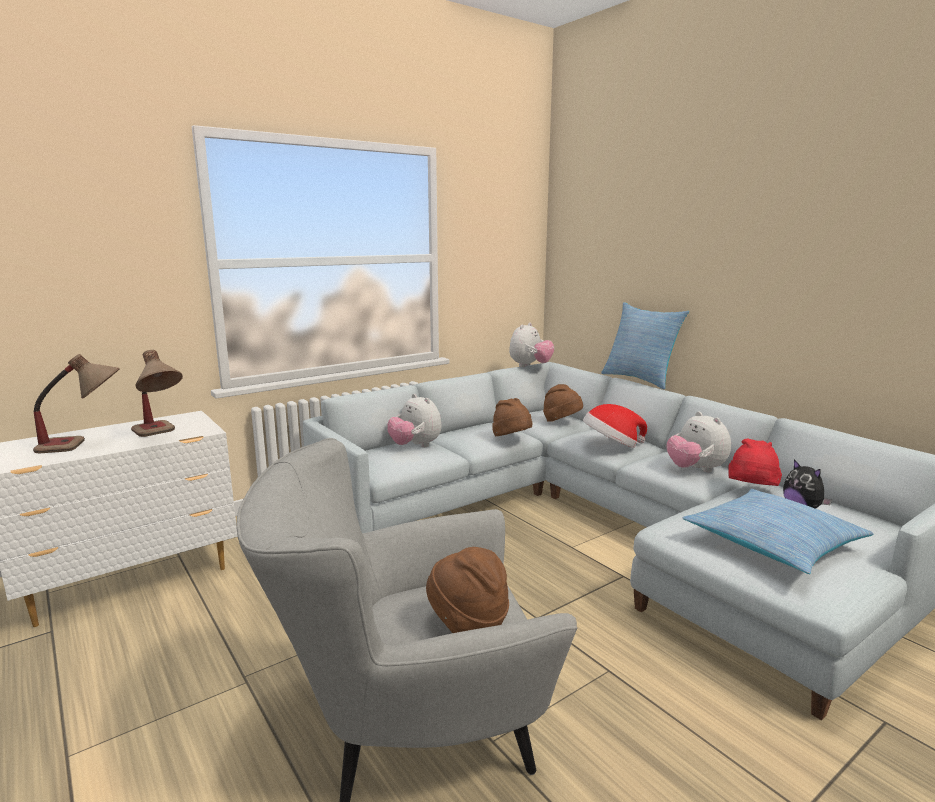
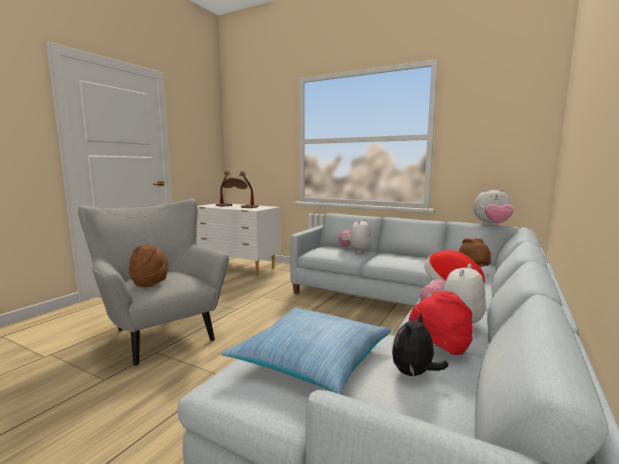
camera: 65 degrees right, 5 degrees down
(512, 439) = (405, 264): brown hat -> none
(640, 379) = (546, 247): pillow -> none

